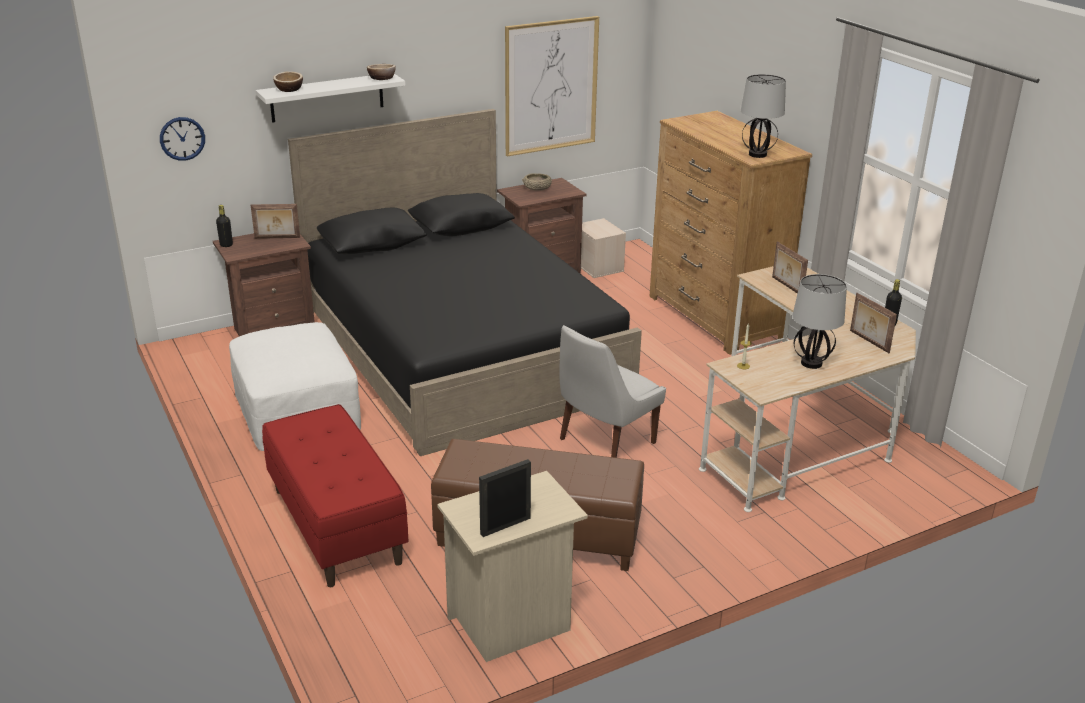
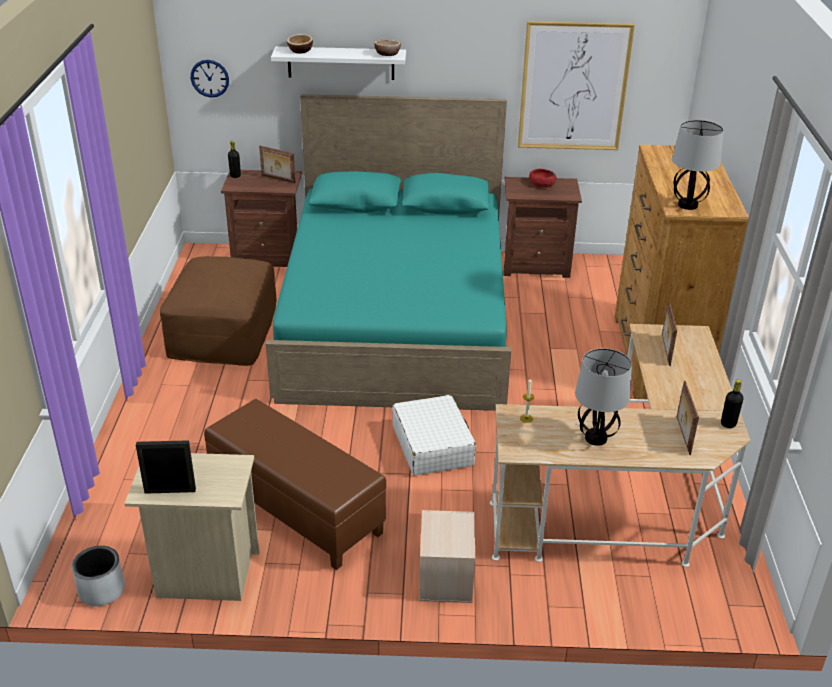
camera: 30 degrees right, 5 degrees up
(296, 410) = (223, 331): white ottoman -> brown ottoman
(335, 525) = (160, 439): red bench -> none
(423, 679) = (101, 590): none -> grey planter
(462, 350) = (397, 319): black bed -> turquoise bed
(537, 188) = (541, 184): beige bowl -> red bowl
(599, 266) = (595, 274): beige storage box -> beige storage box (446, 578)
(604, 442) = (432, 445): white chair -> white suitcase

